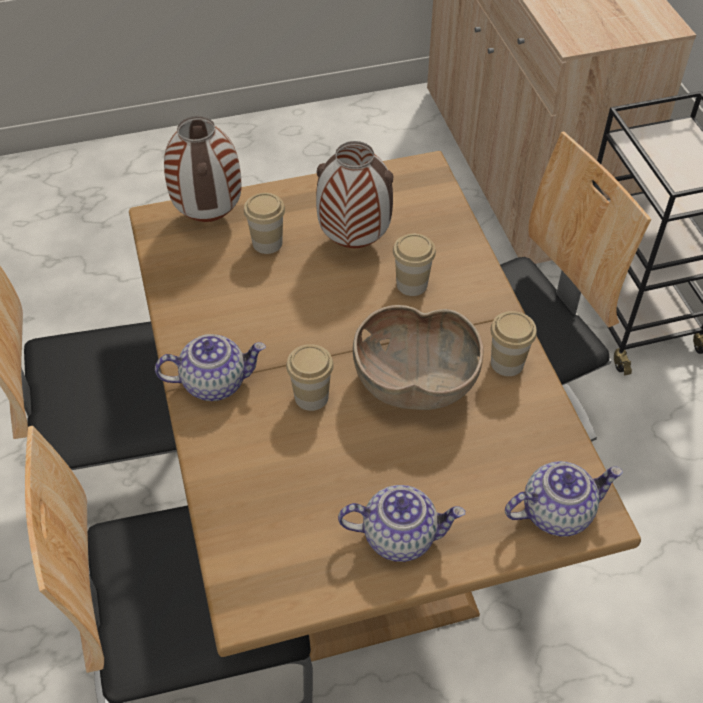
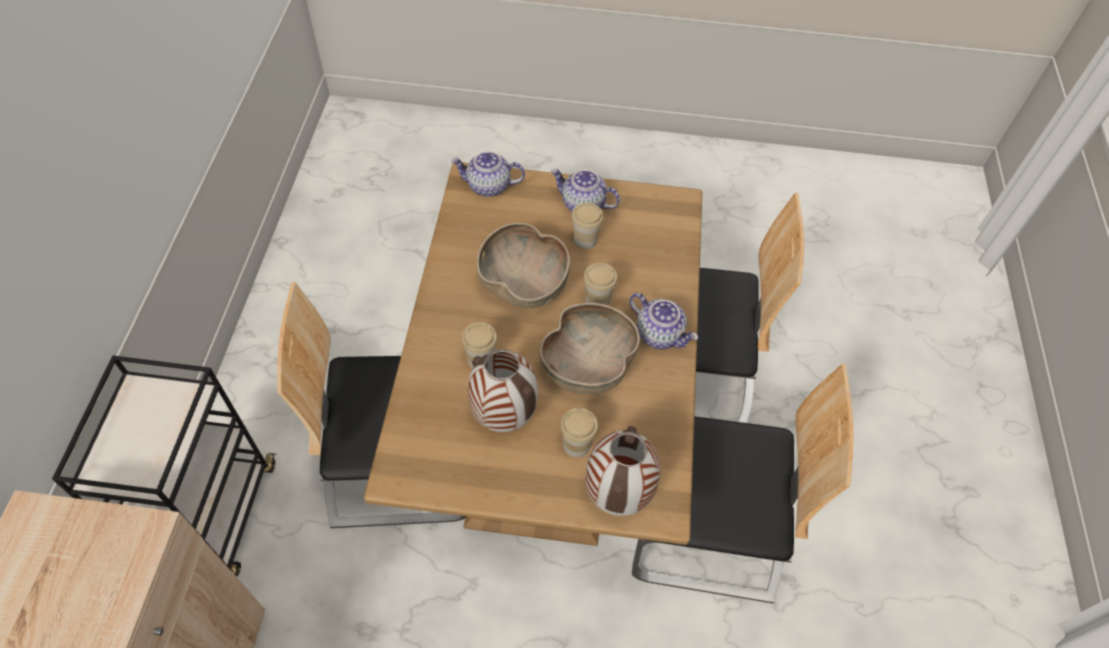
camera: 160 degrees left, 5 degrees up
(215, 382) = (660, 334): teapot -> teapot turned 150 degrees counterclockwise
(288, 317) = (588, 366): none -> brown bowl
(507, 363) = (454, 275): cup -> cup (585, 240)

